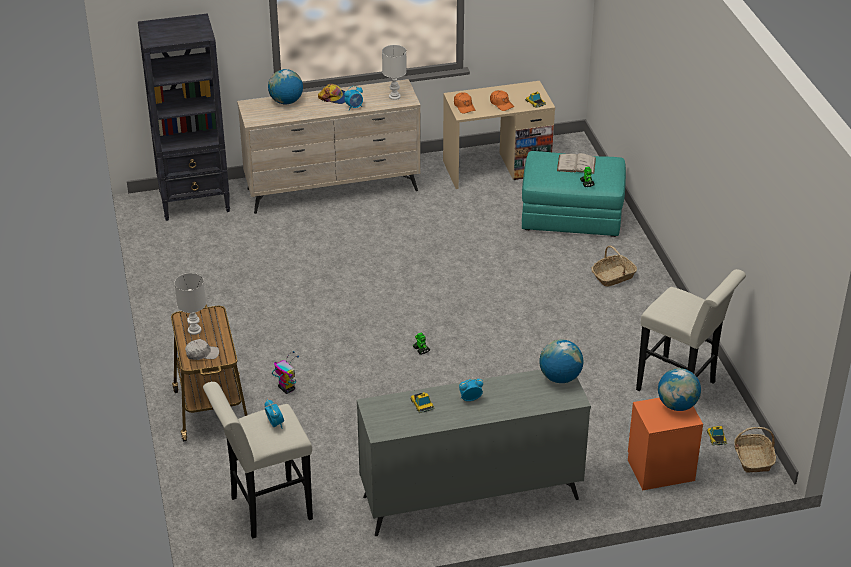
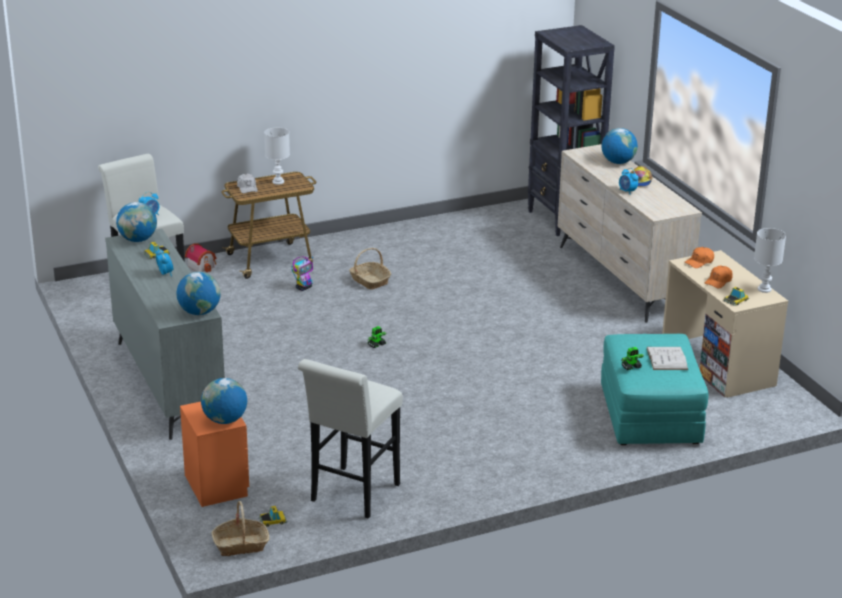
camera: 80 degrees right, 10 degrees down
(206, 464) = (202, 266): none -> toy house
(383, 417) = (138, 240): none -> globe
(394, 96) = (660, 208): white table lamp -> white table lamp (764, 289)
(613, 276) = (541, 446): basket -> basket (369, 281)

